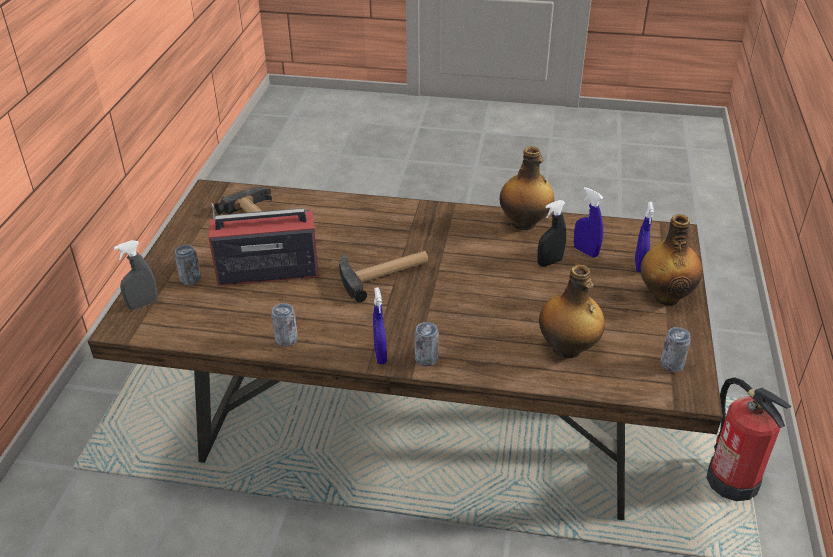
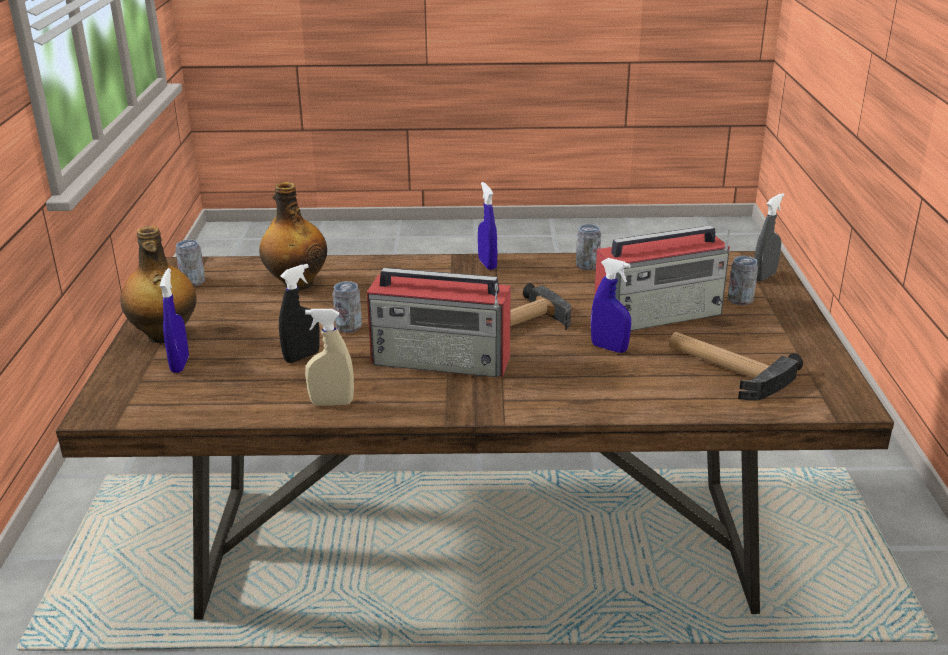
camera: 170 degrees right, 10 degrees down
(426, 359) = (441, 265): can -> can (348, 327)
(447, 248) = (442, 360): none -> radio
(524, 223) = (332, 403): bottle -> beige spray bottle
(585, 251) = (249, 374): blue spray bottle -> blue spray bottle (609, 348)
(731, 480) = (91, 545): fire extinguisher -> none

